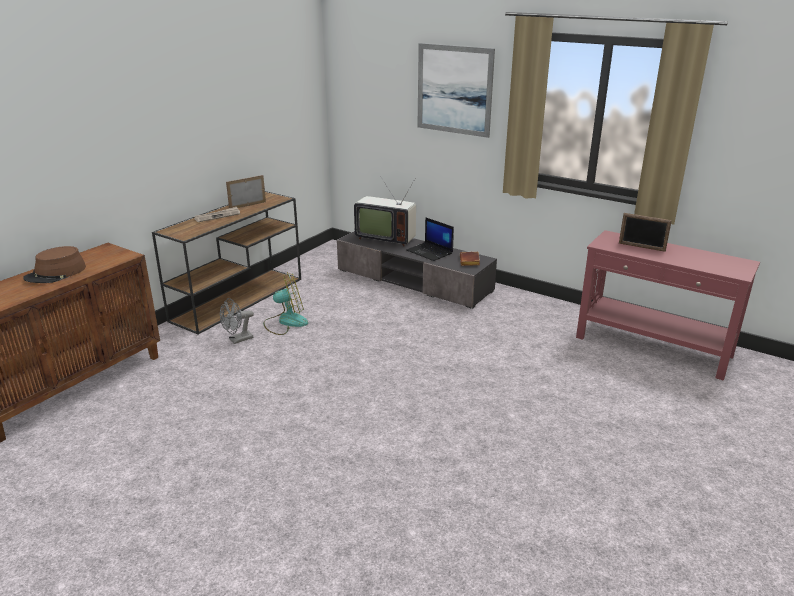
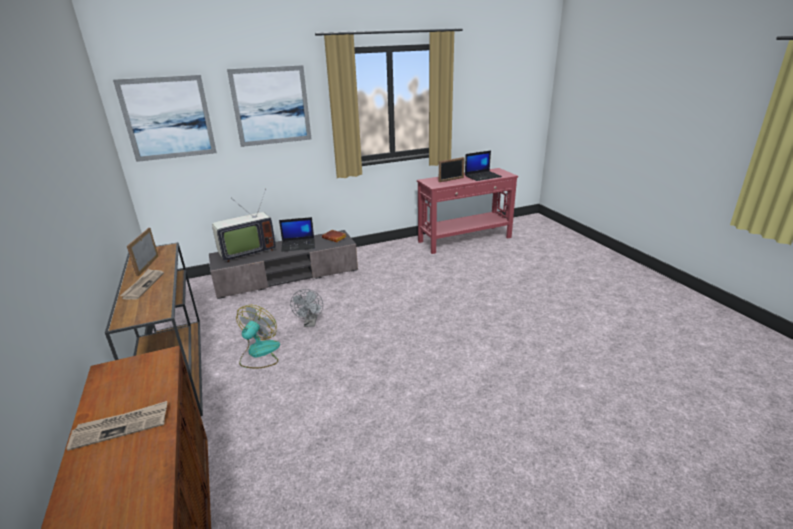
camera: 55 degrees left, 0 degrees up
(56, 273) = (121, 426): brown hat -> newspaper
(238, 340) = (250, 391): grey fan -> grey fan (310, 323)
(365, 84) = (168, 118): none -> picture
(696, 261) = (483, 176): none -> laptop

